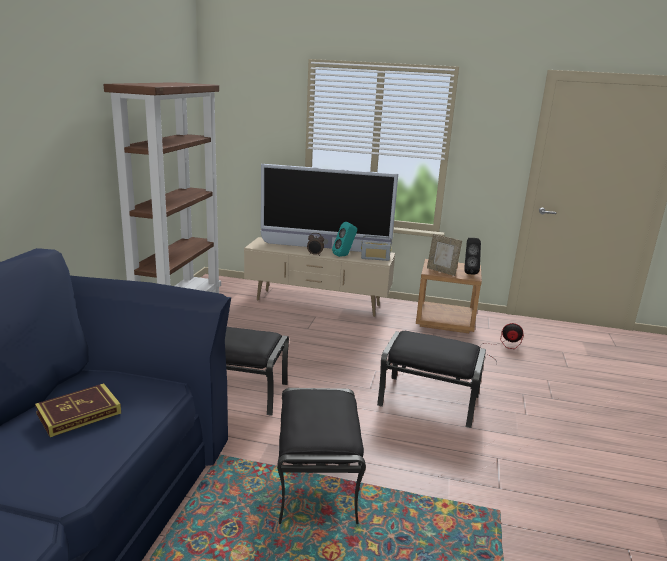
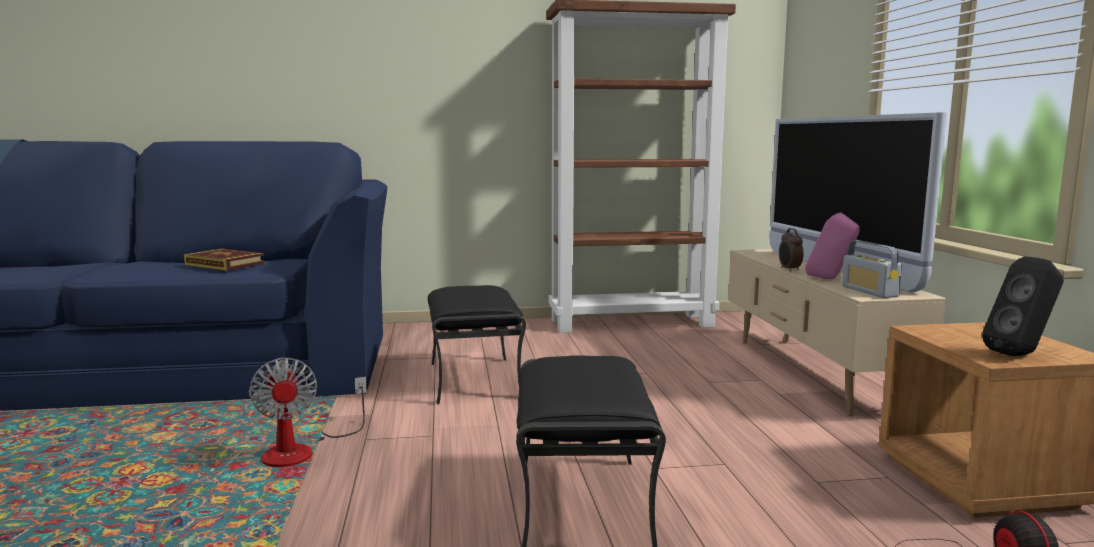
camera: 70 degrees right, 10 degrees down
(315, 480) = (302, 451): black ottoman -> fan
(344, 255) = (830, 279): turquoise speaker -> pink speaker
(442, 271) = (952, 336): picture frame -> none

